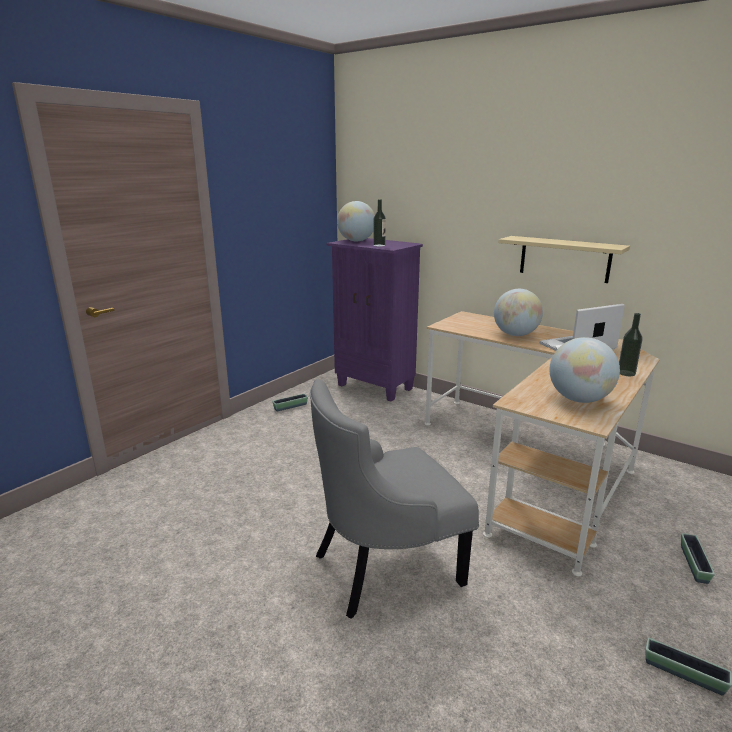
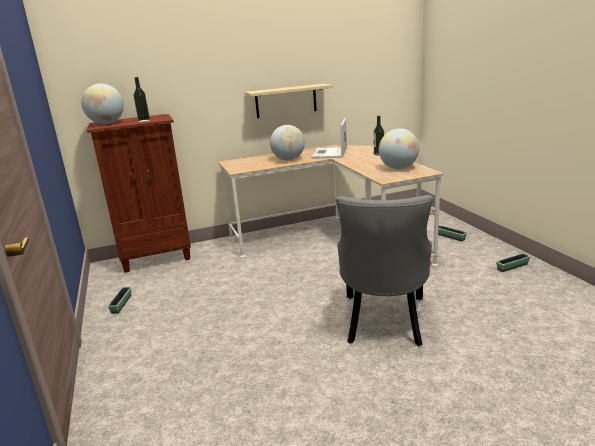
camera: 55 degrees left, 0 degrees up
(374, 388) = (157, 259): purple cabinet -> brown cabinet

